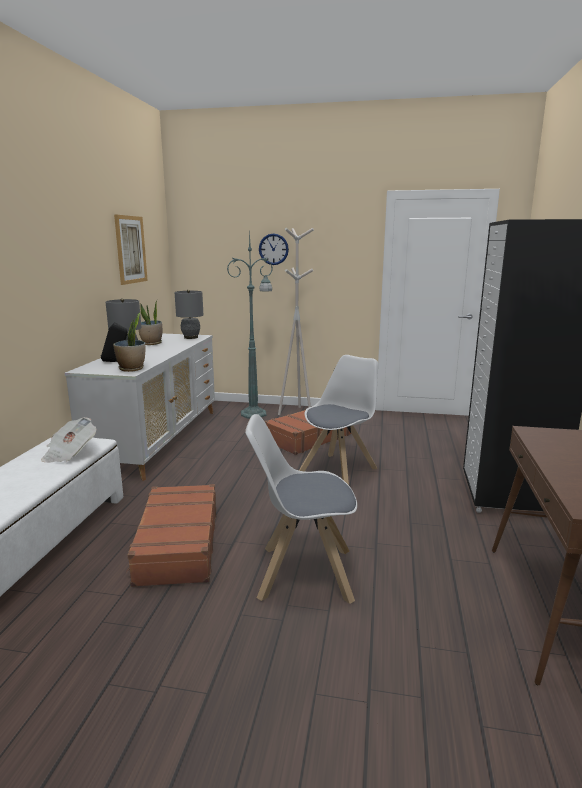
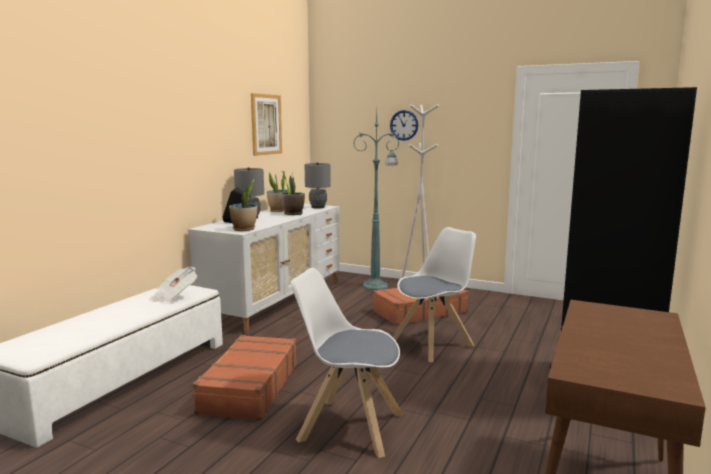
camera: 15 degrees right, 5 degrees down
(171, 346) = (293, 214): none -> potted plant

